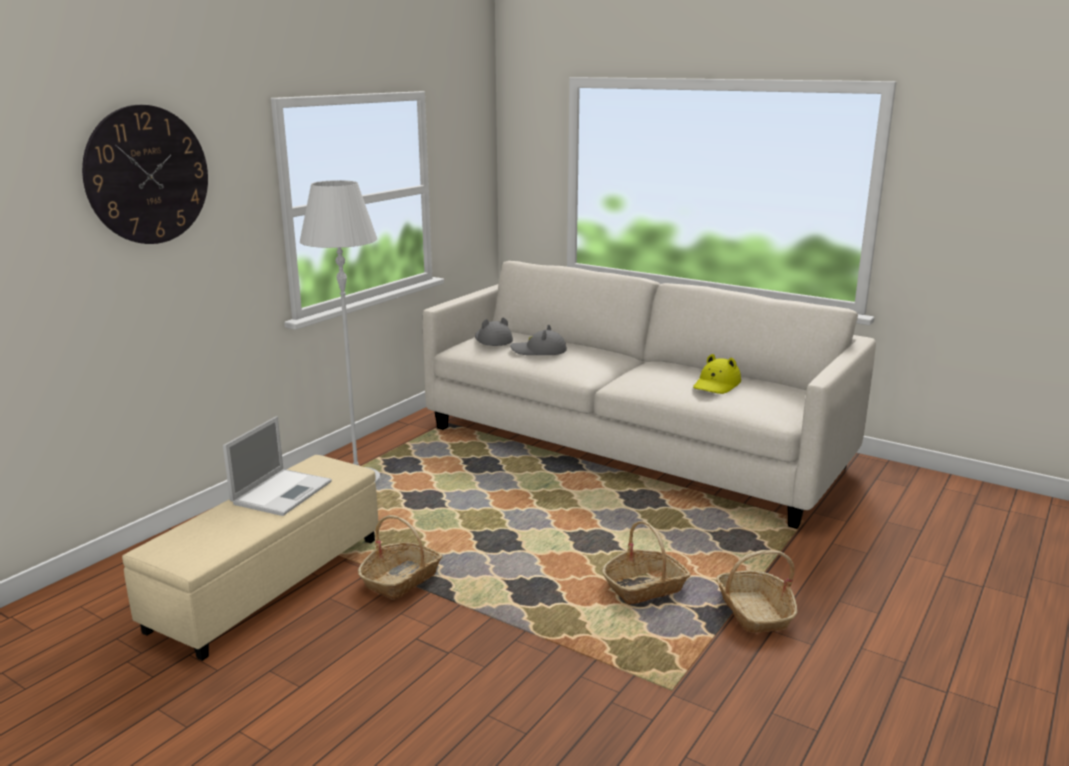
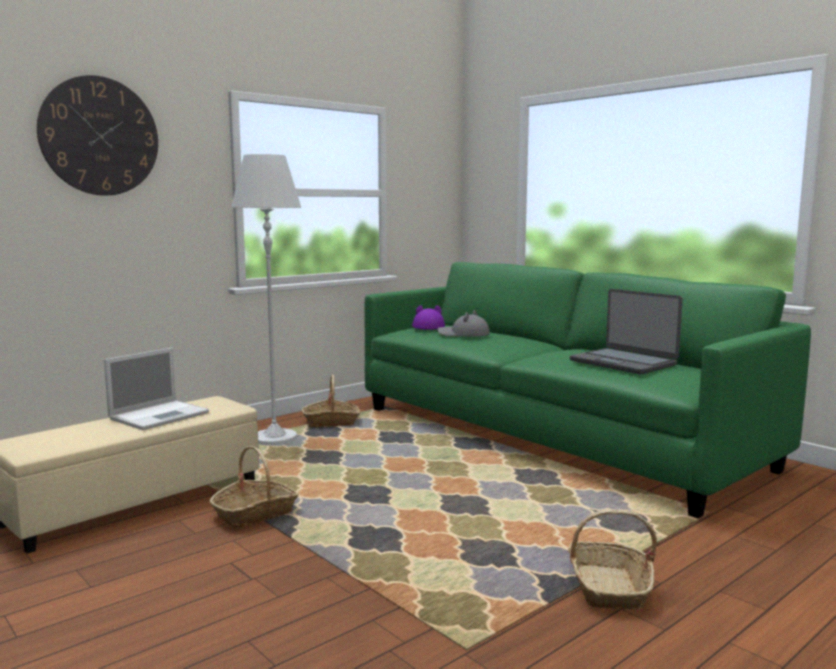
camera: 15 degrees right, 10 degrees down
(492, 340) = (427, 327): grey hat -> purple hat
(631, 447) = (551, 437): white sofa -> green sofa
(645, 587) = (495, 550): basket -> basket (331, 422)
(716, 385) = (623, 362): yellow hat -> laptop

